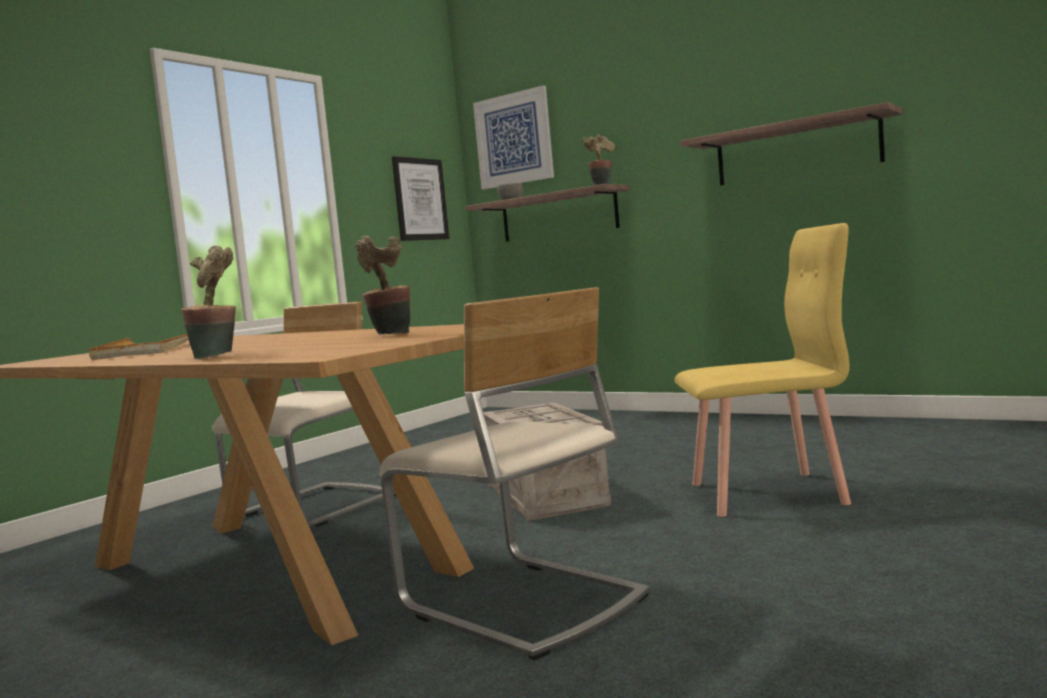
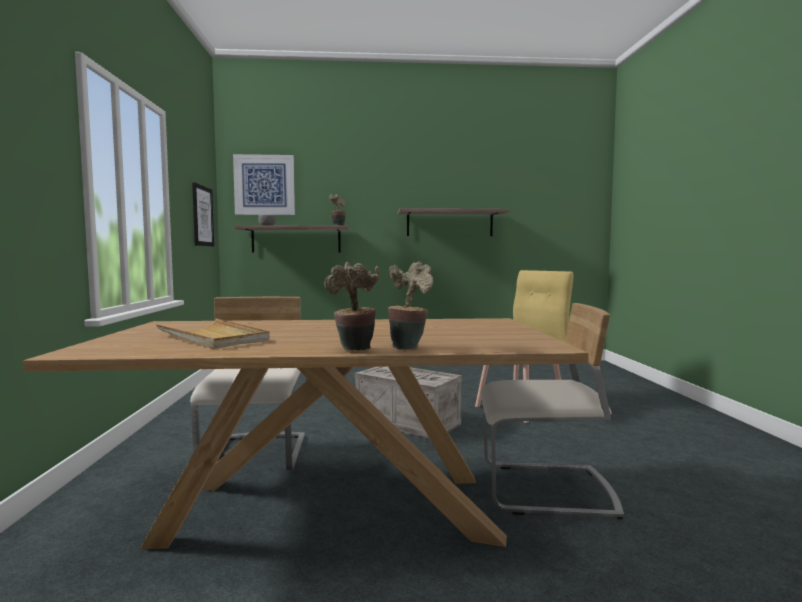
camera: 40 degrees left, 0 degrees up
(389, 335) = (457, 328): potted plant -> potted plant (354, 351)

